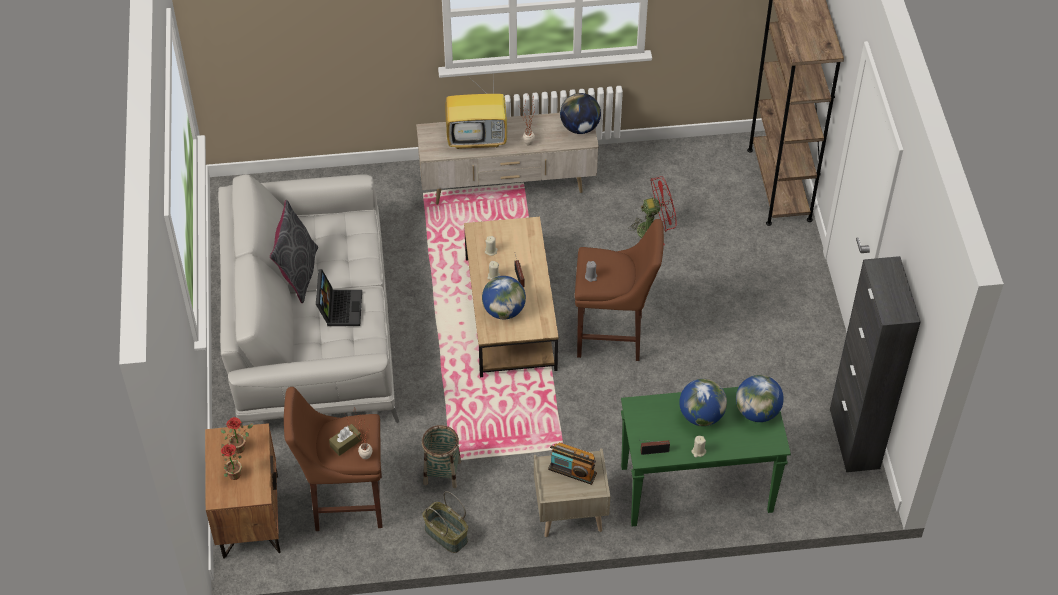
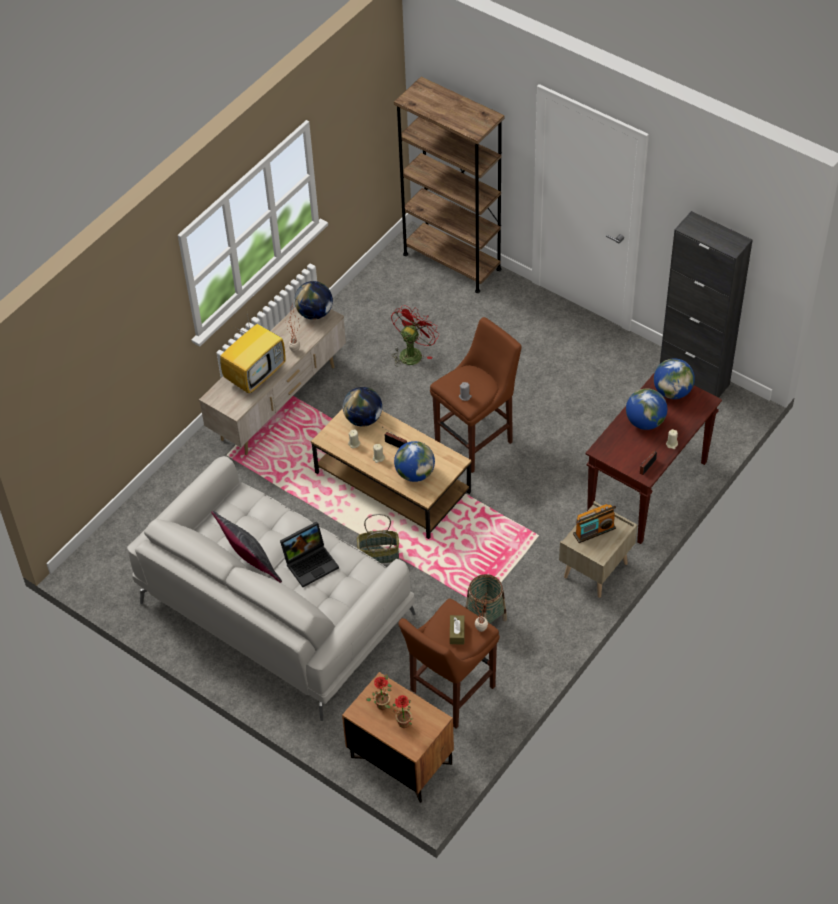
camera: 45 degrees left, 0 degrees up
(339, 307) = (311, 562): laptop -> laptop turned 105 degrees clockwise
(445, 535) = (539, 653): basket -> basket (378, 555)
(522, 238) = (363, 419): none -> globe
(695, 490) = (647, 489): green console table -> brown console table

